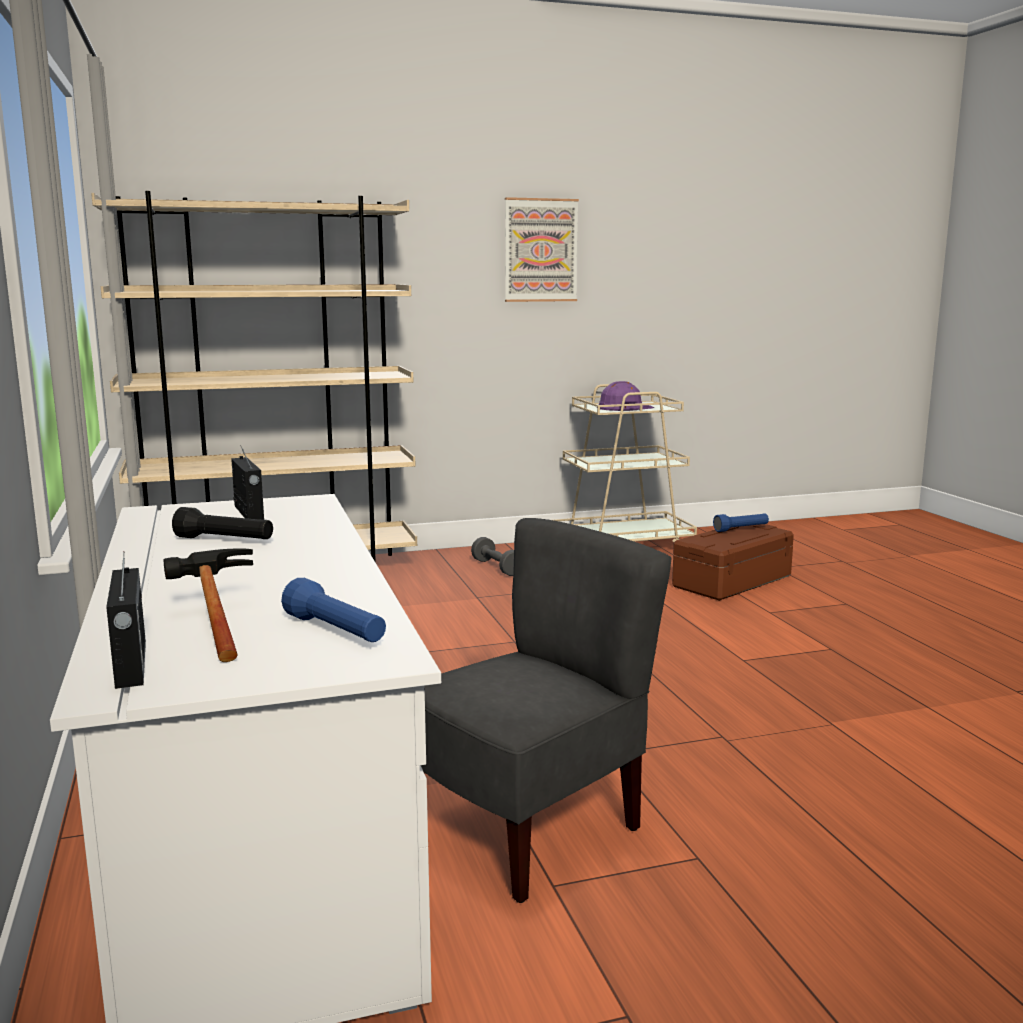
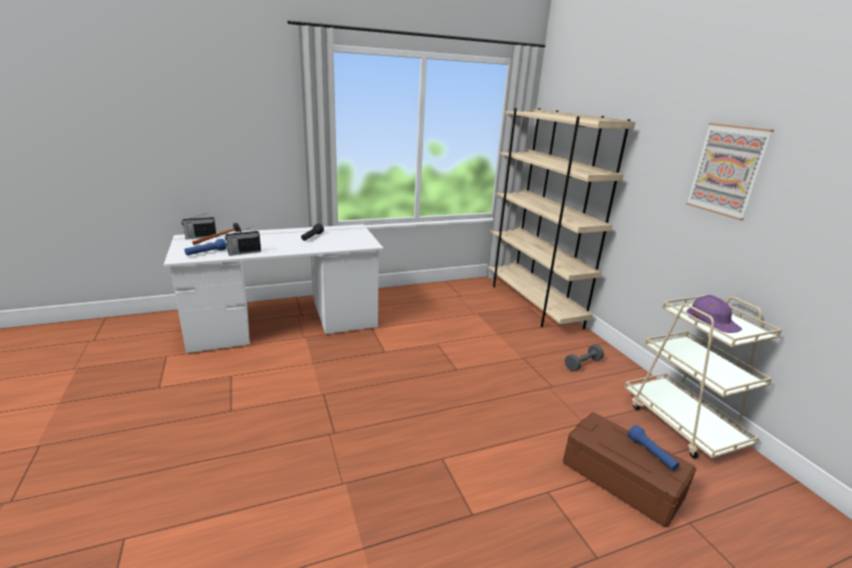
camera: 85 degrees right, 10 degrees up
(248, 513) = (350, 238): radio -> radio (244, 253)
(527, 829) = (269, 371): grey chair -> none

